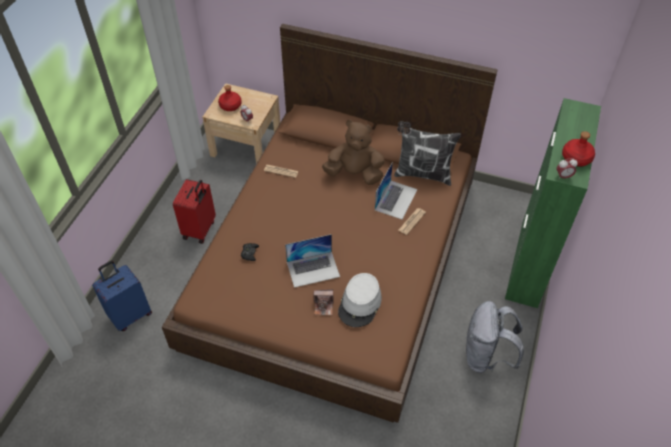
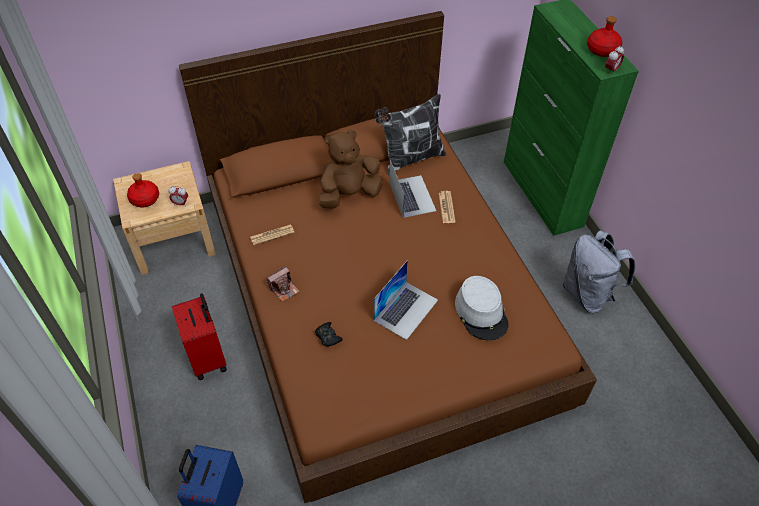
camera: 40 degrees left, 0 degrees up
(323, 306) = (451, 338): camera -> camera (284, 289)

